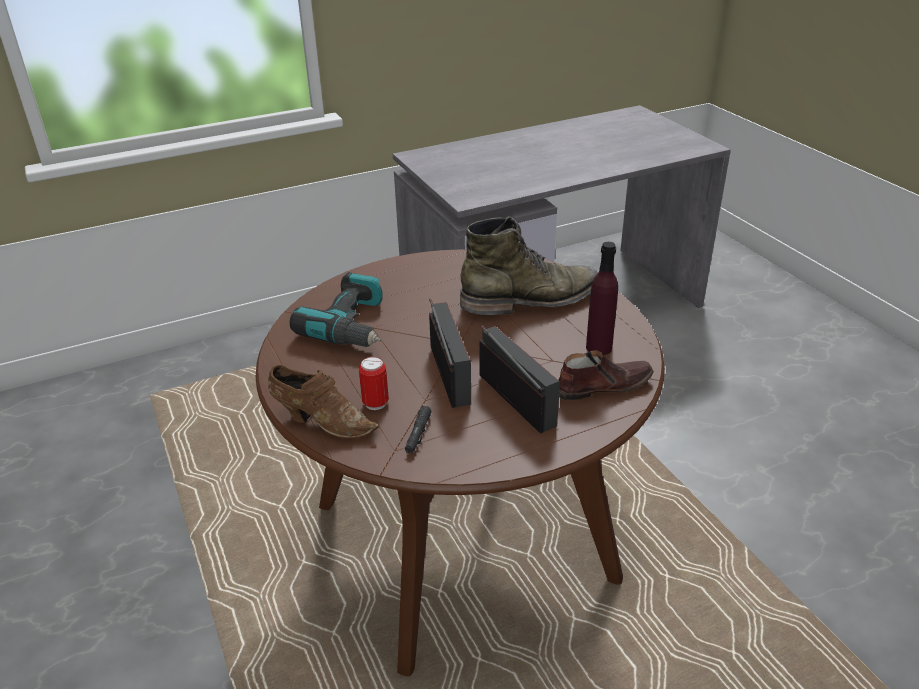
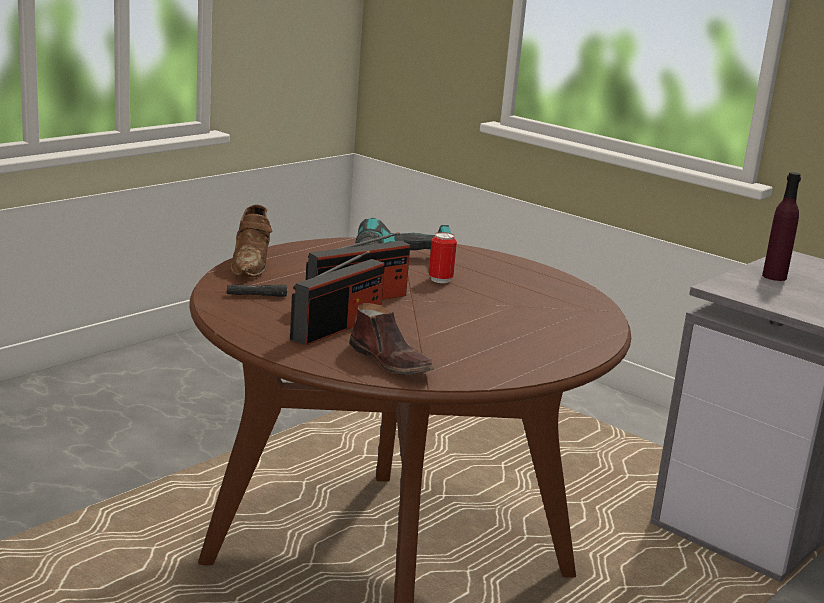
camera: 65 degrees right, 15 degrees down
(375, 403) = (289, 278): can -> can (440, 280)
(531, 300) = (528, 324): green boot -> none
(599, 347) = (464, 358): purple bottle -> purple bottle (774, 276)

